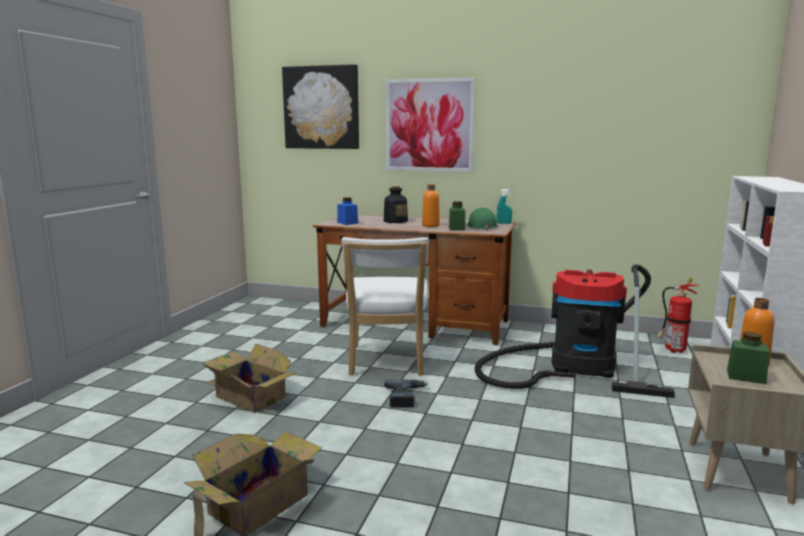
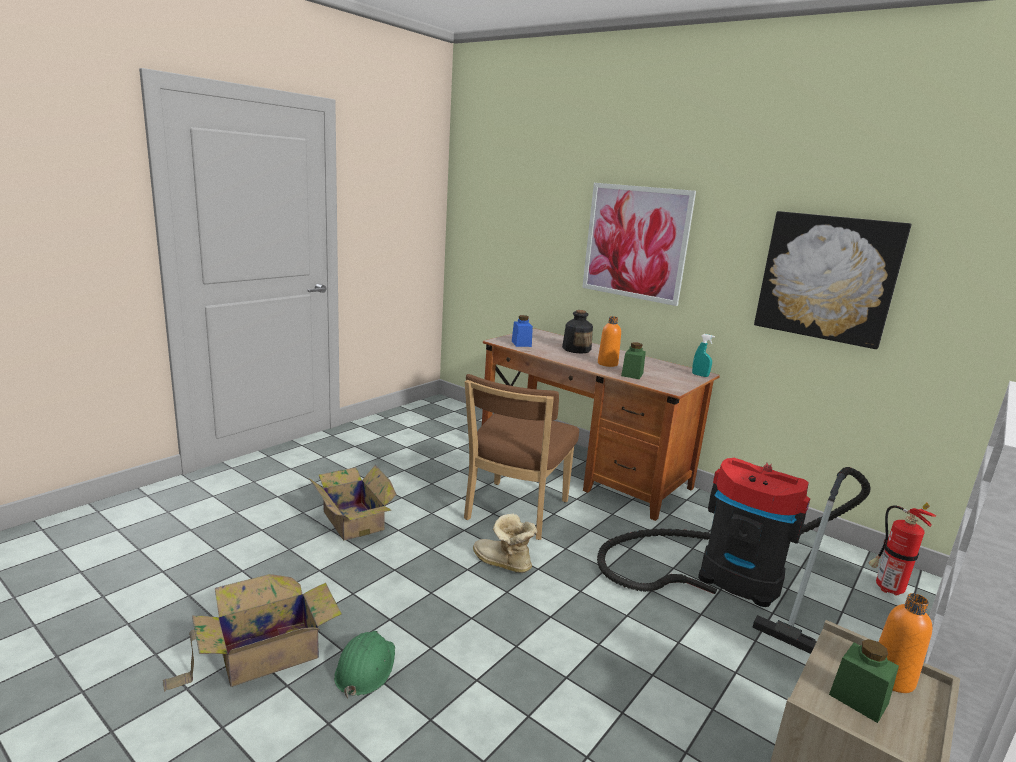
camera: 20 degrees right, 5 degrees up
(321, 107) = (526, 207): picture -> picture (827, 278)
(386, 362) = (514, 512): white chair -> brown chair
(406, 397) = (502, 564): power drill -> boot
(481, 226) = (665, 376): green hard hat -> green hard hat (365, 668)

